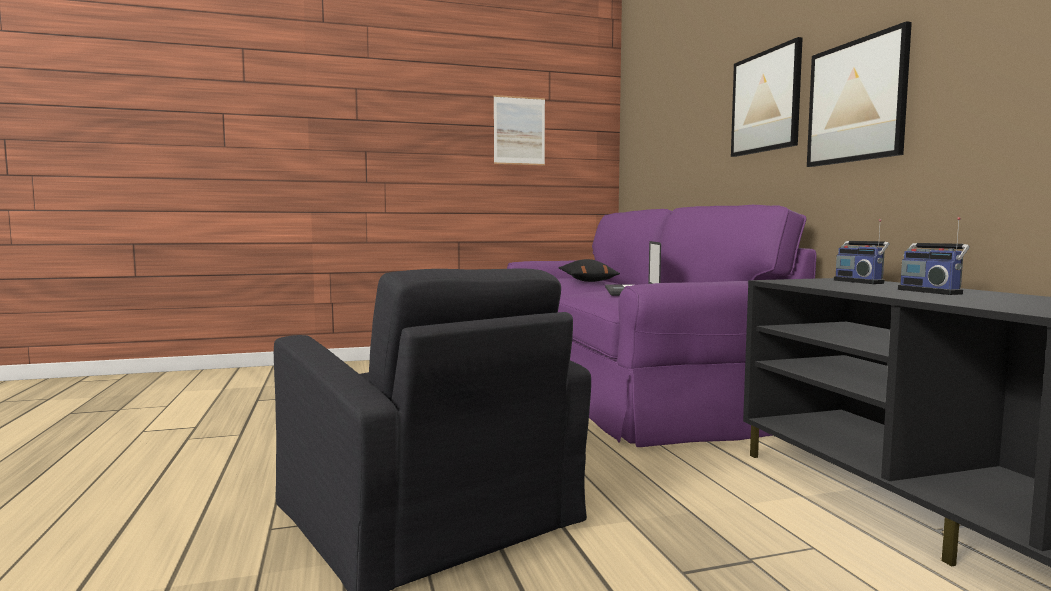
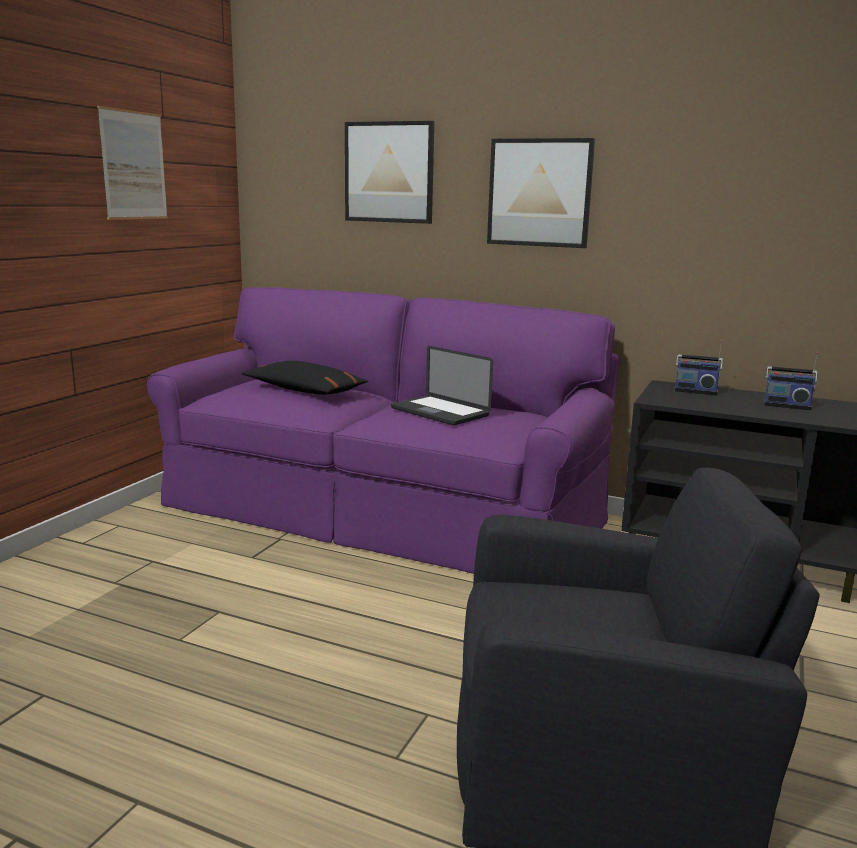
camera: 50 degrees left, 10 degrees up
(856, 101) = (664, 220): picture -> picture (389, 172)

